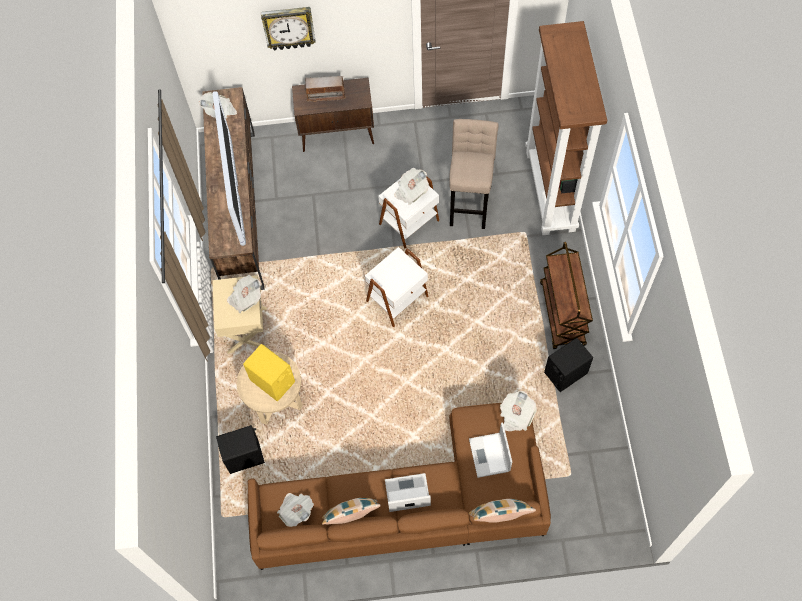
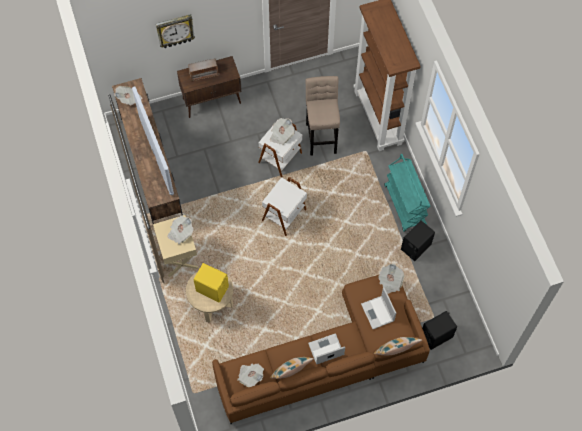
camera: 15 degrees left, 0 degrees up
(244, 456) = (199, 347): black speaker -> black speaker (436, 335)
(562, 314) = (405, 205): brown cart -> turquoise cart

